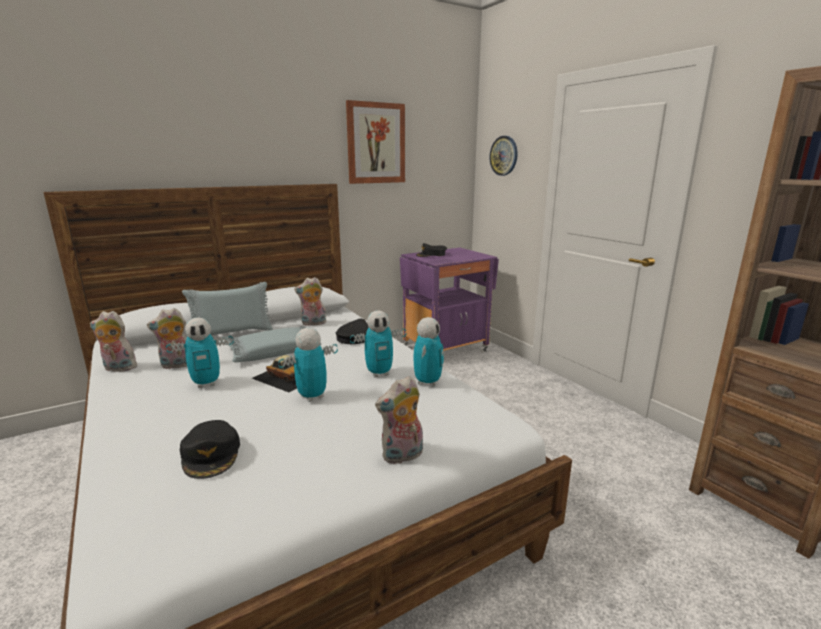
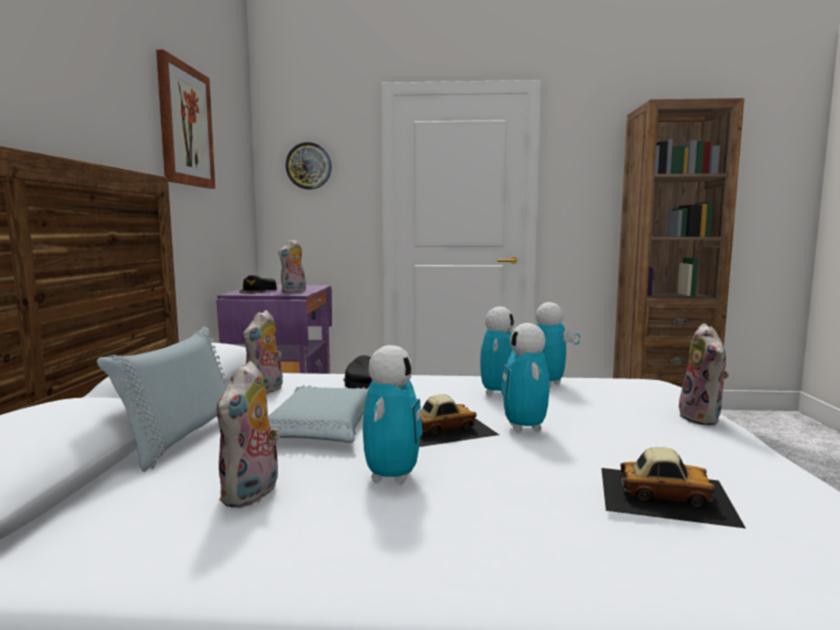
camera: 55 degrees left, 10 degrees down
(118, 368) = (141, 558): plush toy -> plush toy (294, 291)
(211, 454) = (664, 494): black cap -> toy car

